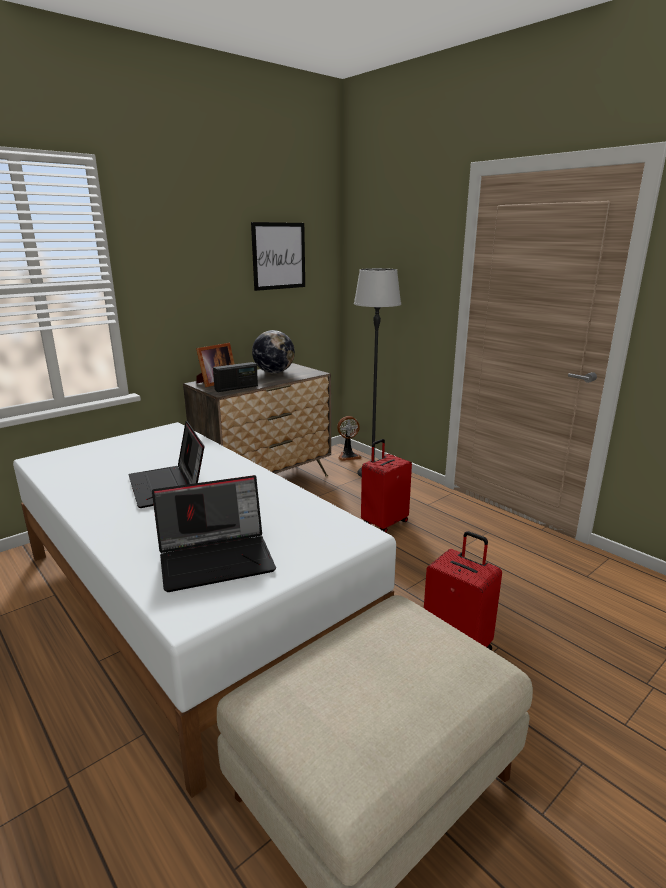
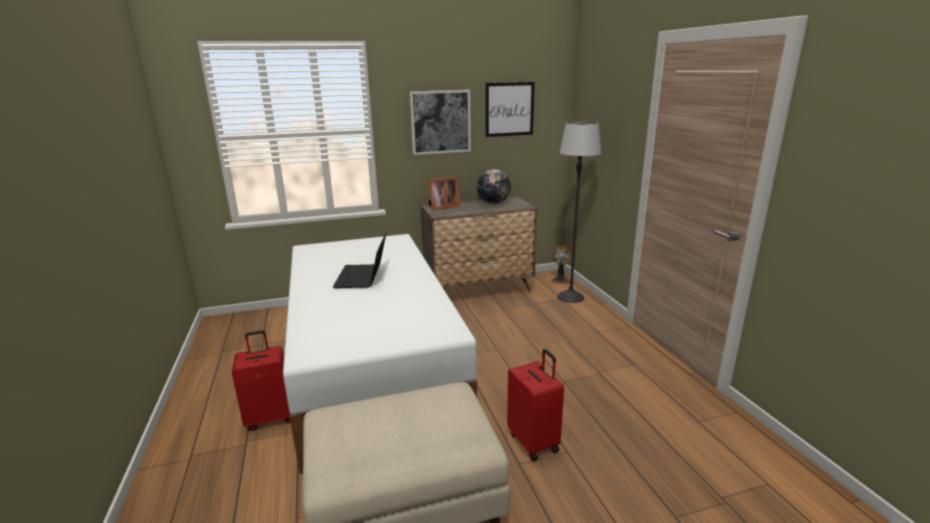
camera: 25 degrees right, 0 degrees up
(201, 271) = (440, 122): none -> picture
(217, 558) = (350, 327): laptop -> none
(236, 388) = (452, 213): radio -> none
(384, 523) = (548, 338): red suitcase -> red suitcase (270, 418)

